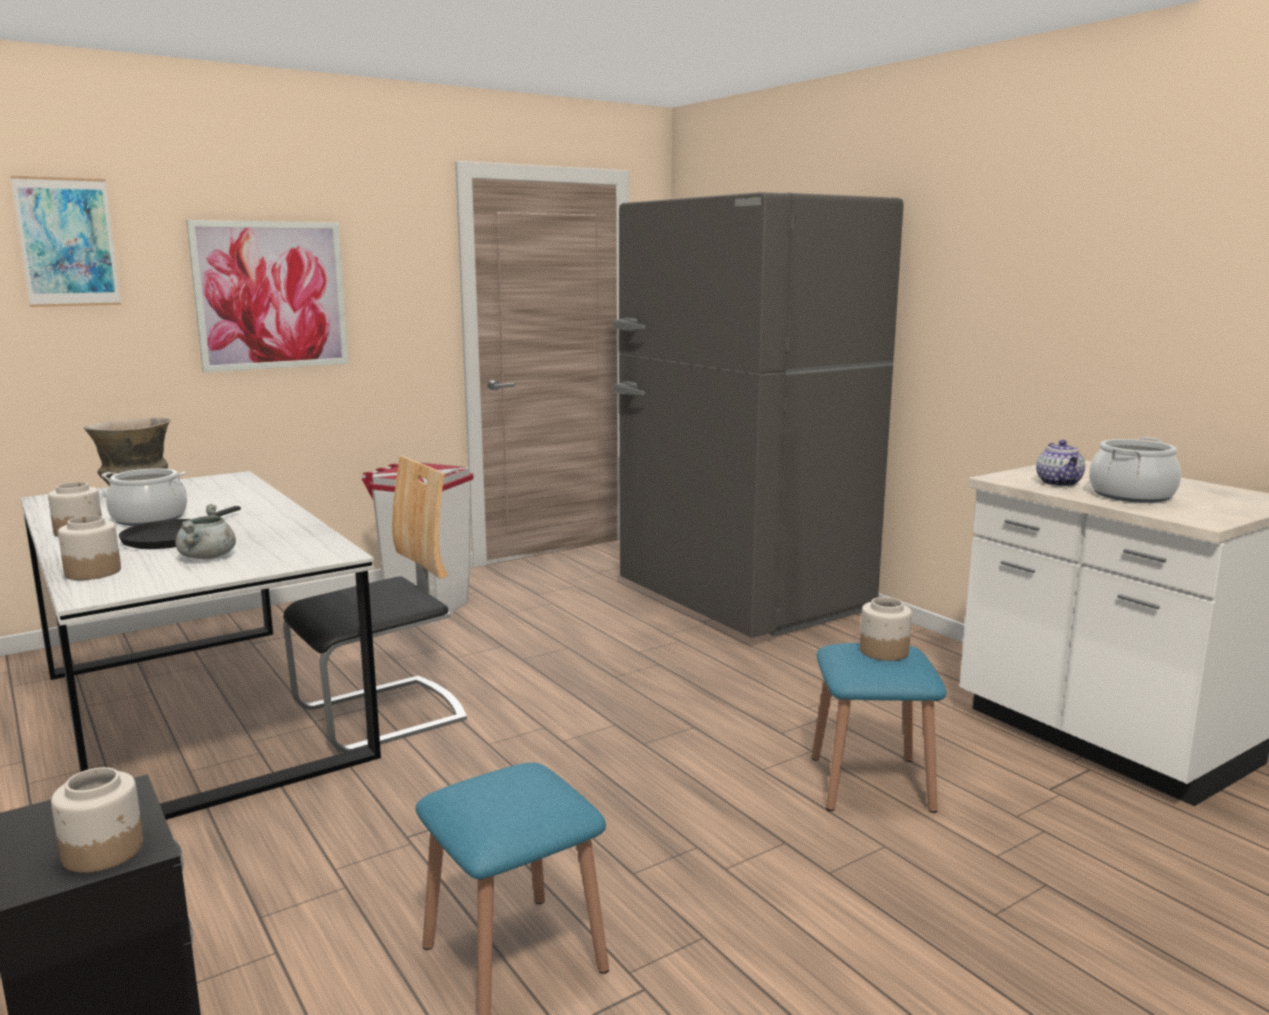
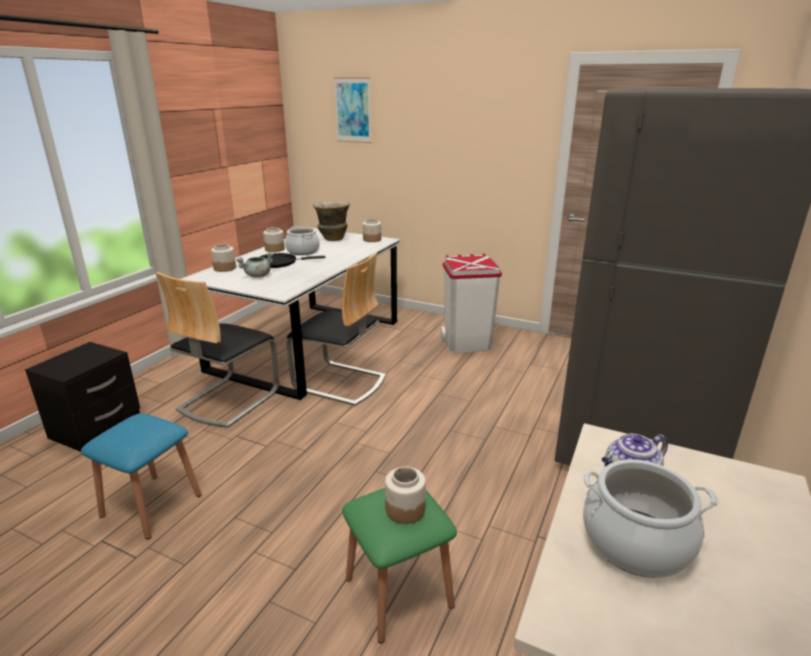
camera: 60 degrees right, 10 degrees up
(104, 851) = (65, 369): jar -> jar (372, 240)
(266, 826) = (228, 400): none -> chair
(271, 295) = (439, 143): picture -> none
(871, 783) = (398, 592): blue stool -> green stool

